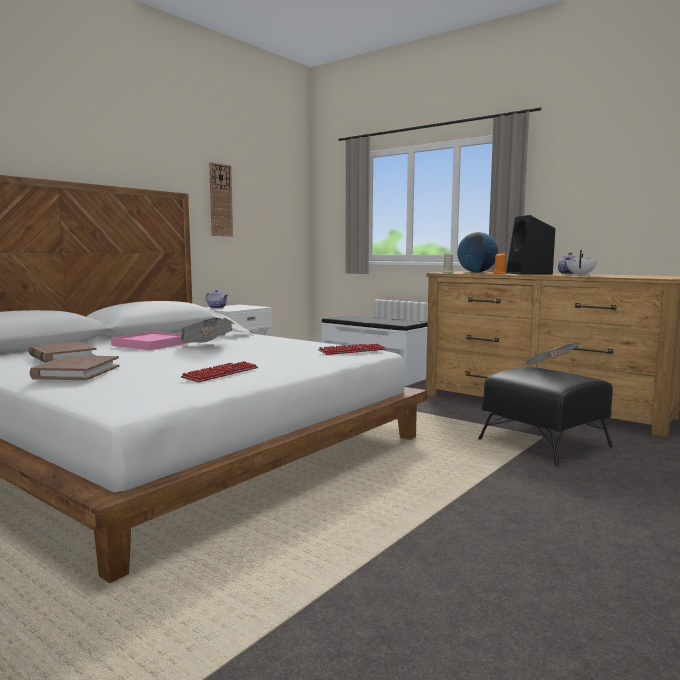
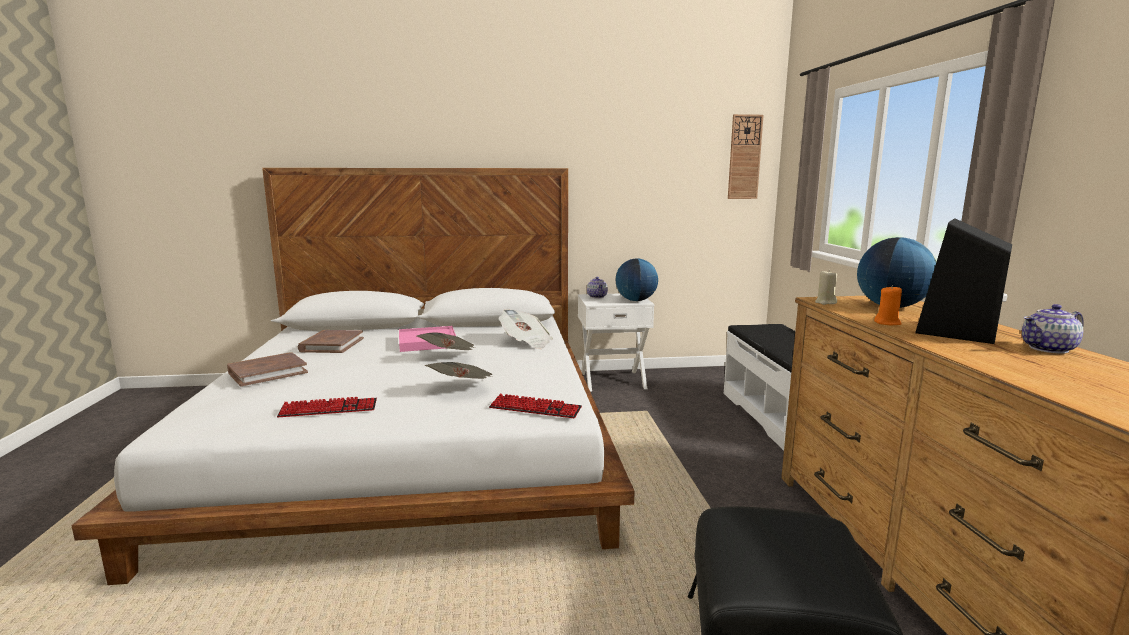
camera: 45 degrees right, 5 degrees up
(220, 200) = (623, 170): wall clock -> wall clock (744, 157)
(253, 306) = (636, 300): none -> globe
(549, 369) = (825, 538): newspaper -> newspaper (462, 388)
(581, 275) = (1027, 364): white teapot -> none

